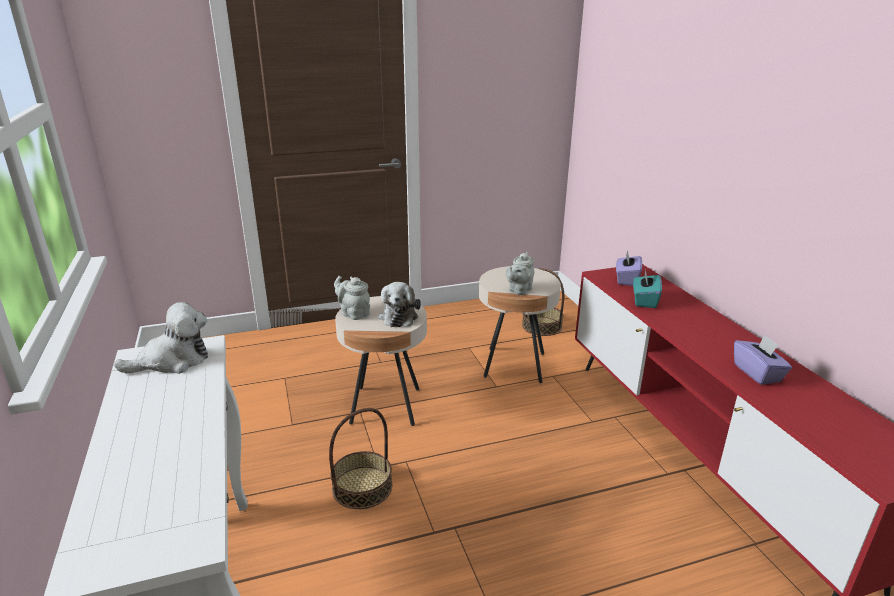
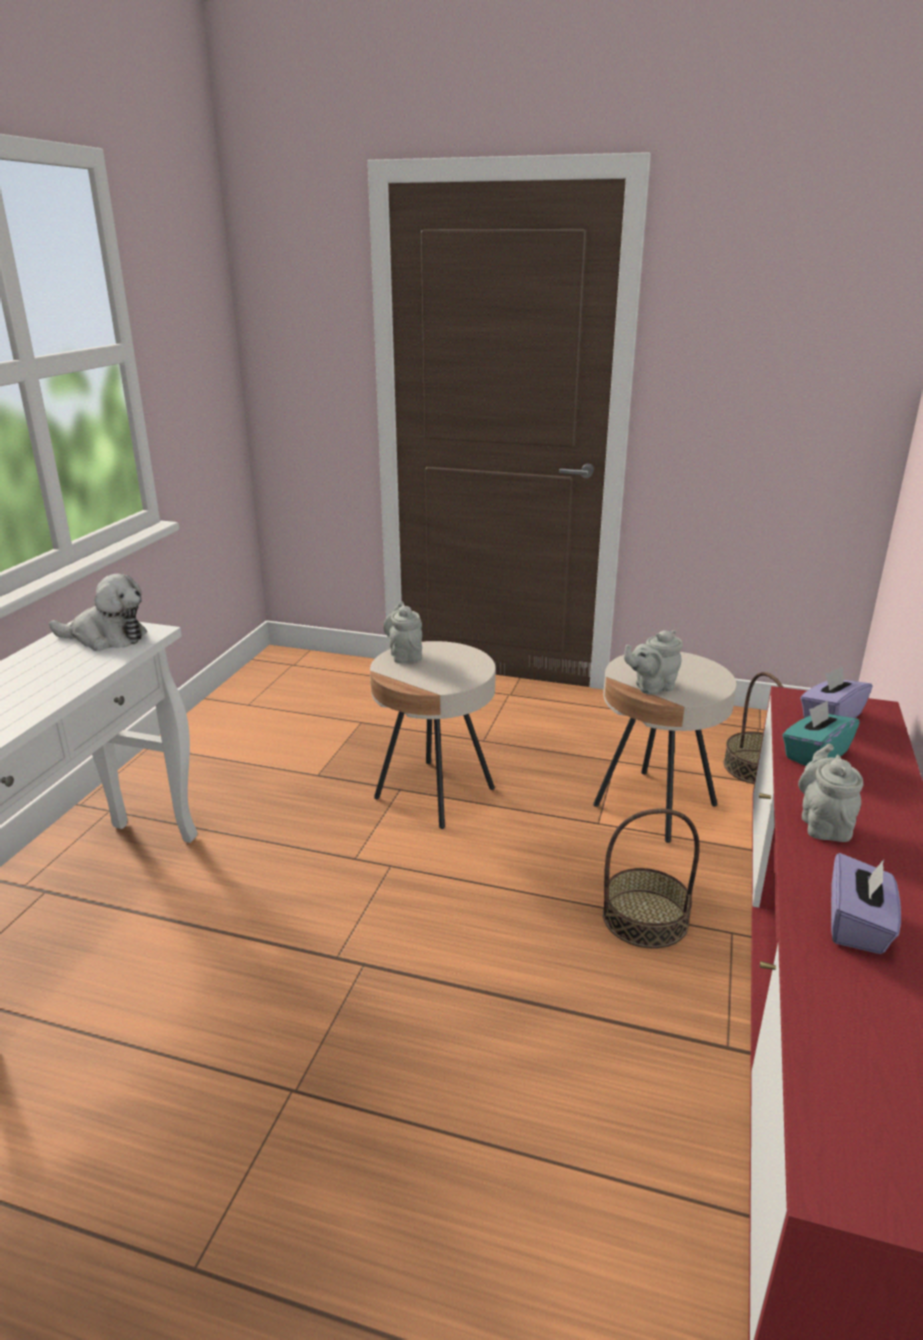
camera: 35 degrees right, 0 degrees up
(362, 487) = (316, 872): basket -> basket (645, 918)
(399, 316) = (451, 673): plush toy -> none
(689, 332) = (823, 824): none -> grey teapot

